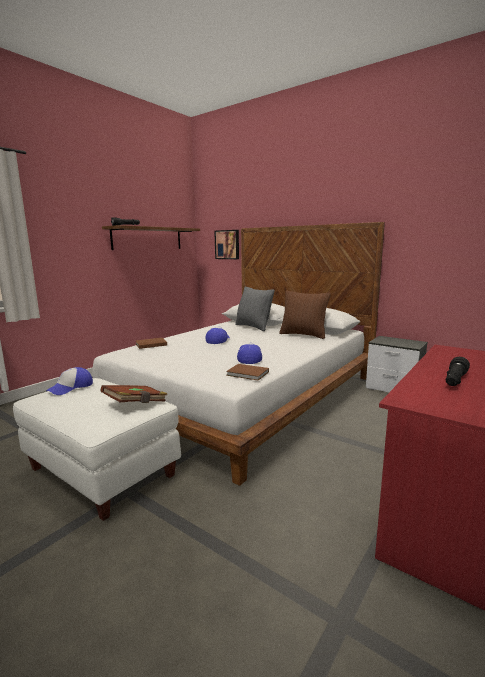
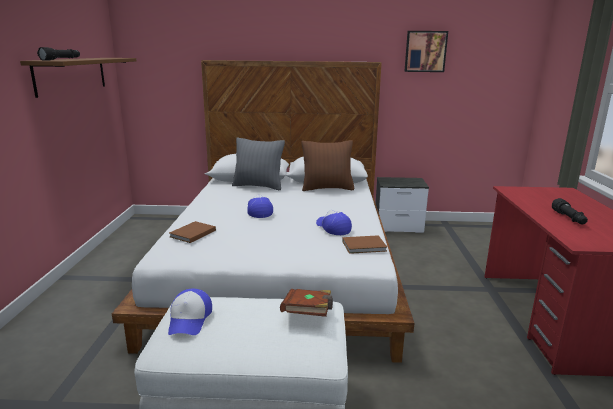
camera: 35 degrees left, 5 degrees up
(227, 244) = (174, 80): picture -> picture (425, 51)

